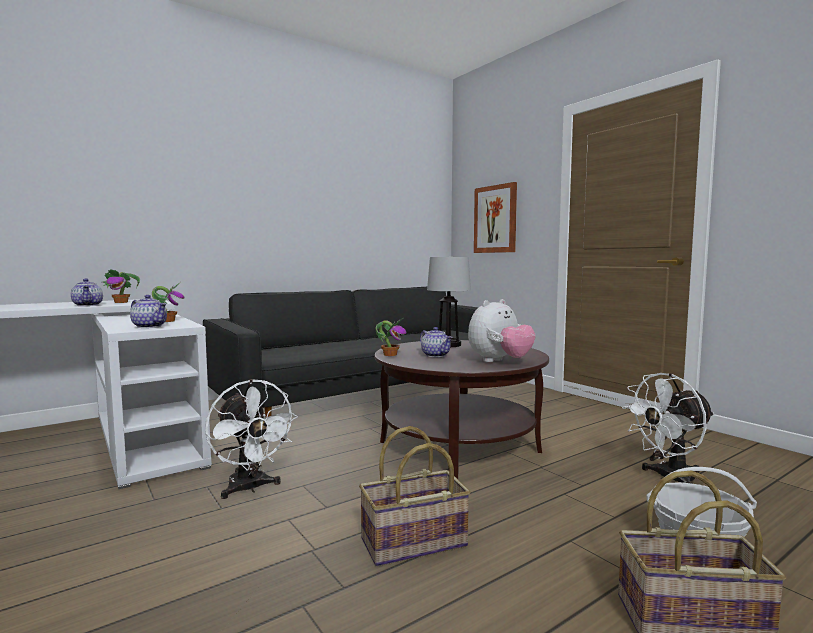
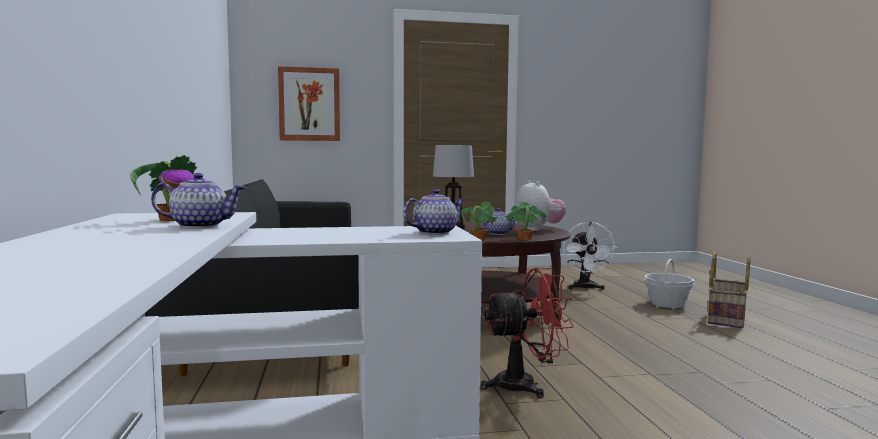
camera: 65 degrees left, 0 degrees up
(167, 321) = (378, 229): potted plant -> potted plant (524, 238)
(250, 488) = (526, 385): white fan -> red fan
(414, 543) = (648, 348): basket -> none

